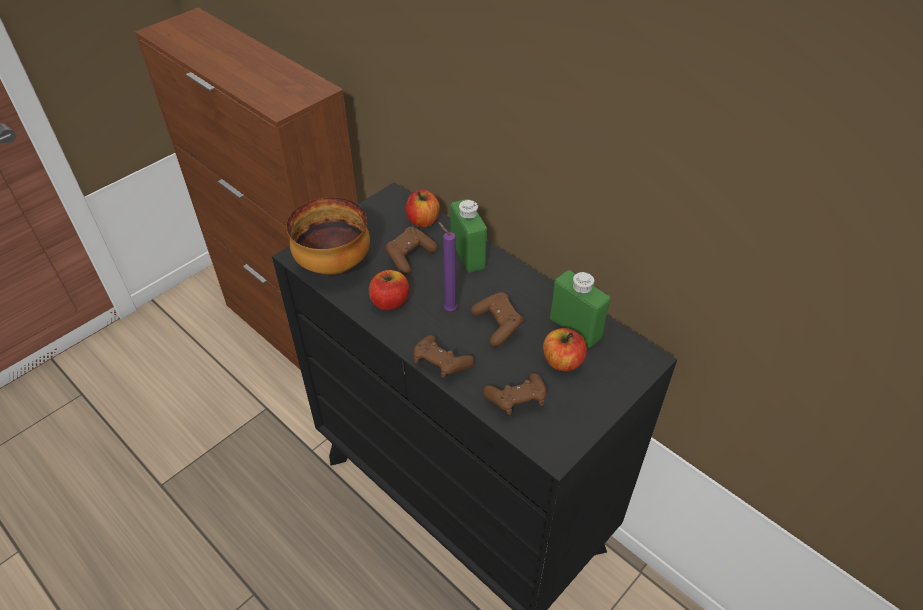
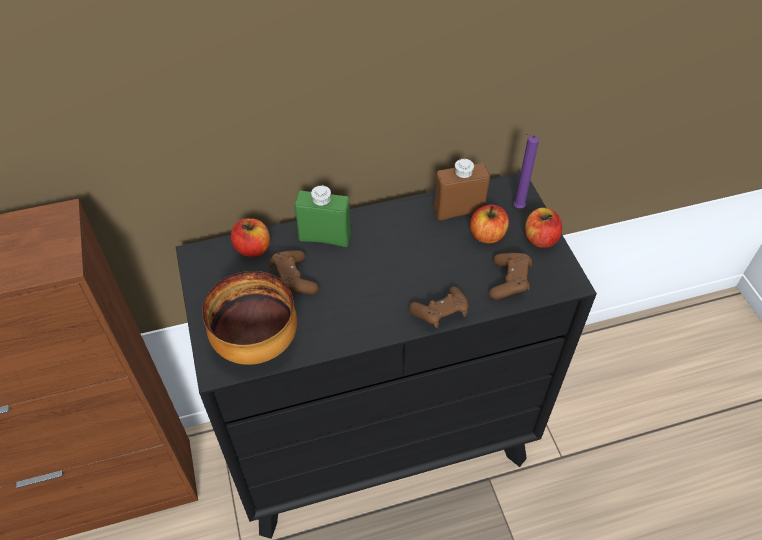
camera: 60 degrees left, 5 degrees up
(390, 302) = (341, 319): apple -> apple (540, 239)
(448, 309) = (380, 280): purple candle -> purple candle (516, 208)
(497, 325) = (422, 256): brown game controller -> none
(575, 328) = (459, 210): green bottle -> brown bottle

